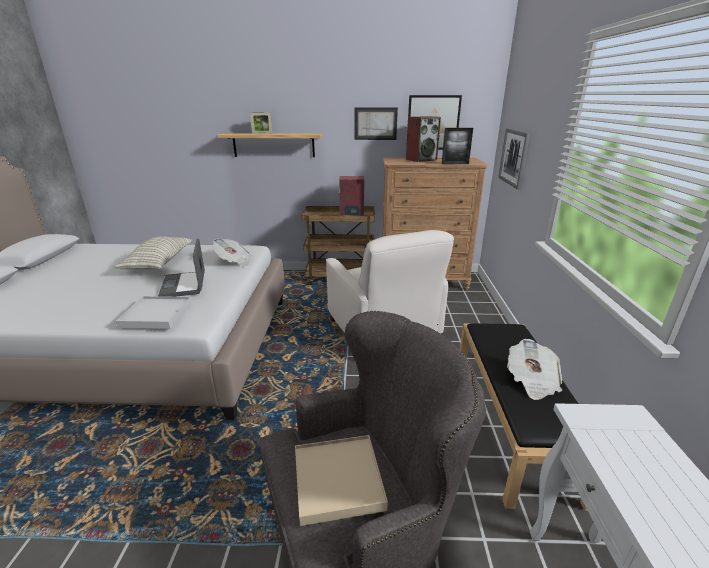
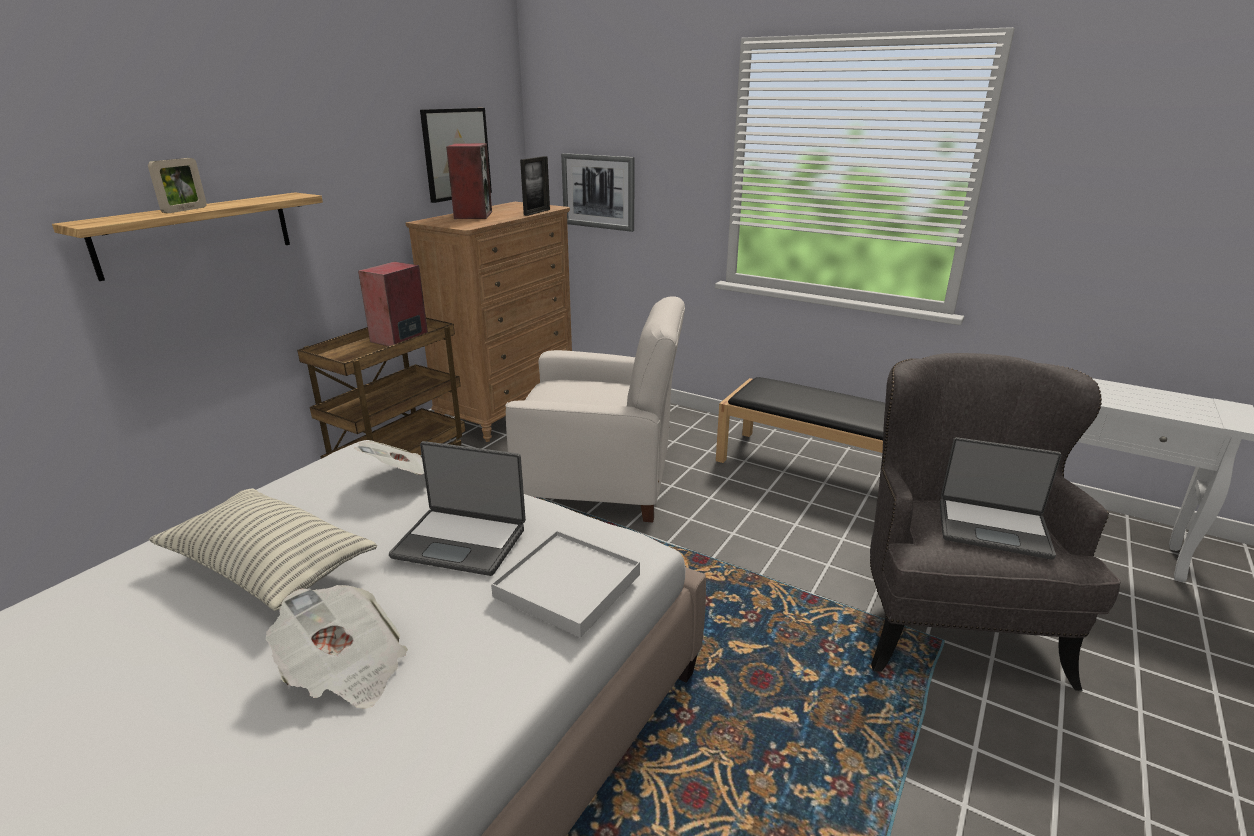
camera: 60 degrees left, 0 degrees up
(338, 480) = (993, 528): beige tray -> laptop
(375, 123) = (381, 163): picture -> none
(532, 381) = (857, 408): newspaper -> newspaper (345, 669)

